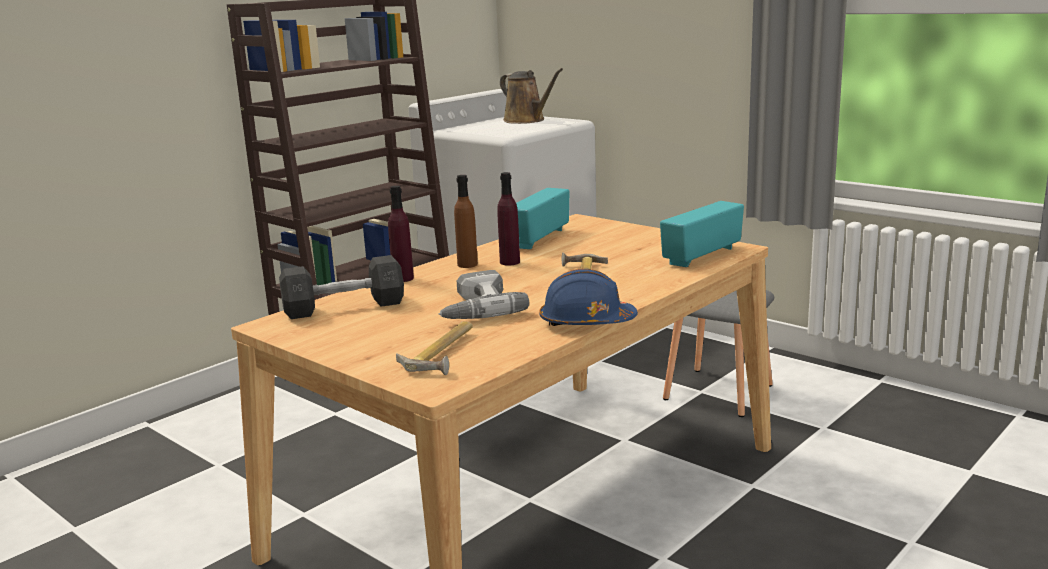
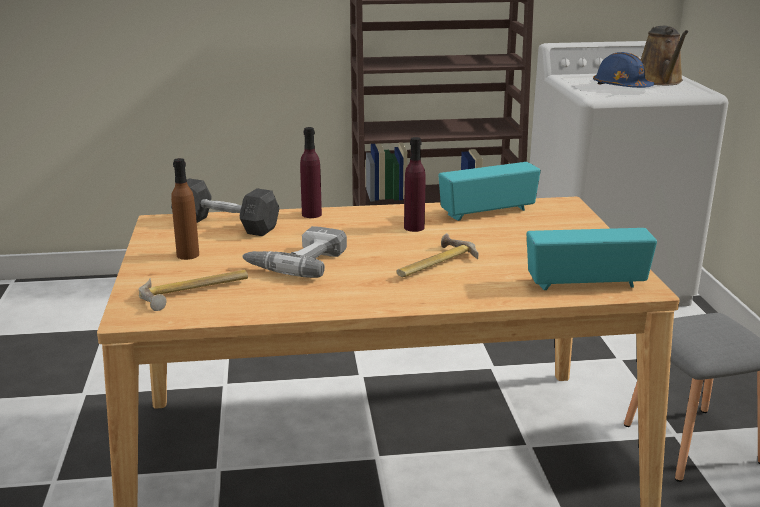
camera: 40 degrees right, 5 degrees up
(467, 264) = (380, 218): brown bottle -> brown bottle (188, 255)
(586, 322) = (339, 309): blue hard hat -> blue hard hat (621, 87)

